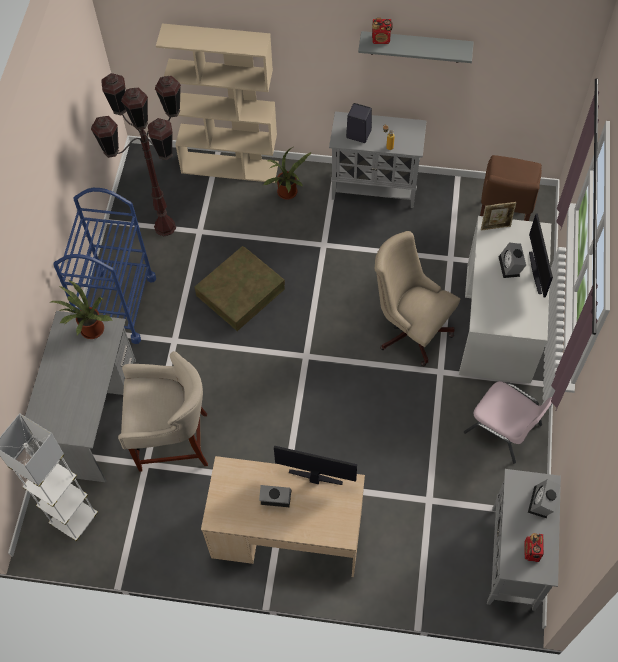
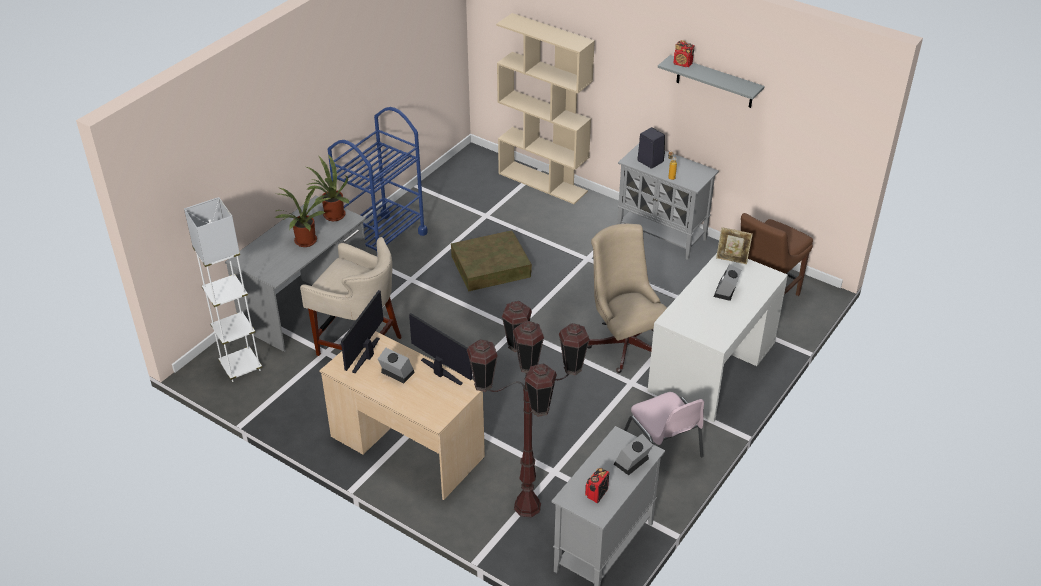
camera: 25 degrees right, 20 degrees down
(165, 227) = (458, 204): brown floor lamp -> brown floor lamp (527, 507)
(288, 194) = (580, 215): potted plant -> potted plant (305, 243)
(536, 272) = (748, 303): monitor -> monitor (367, 355)

